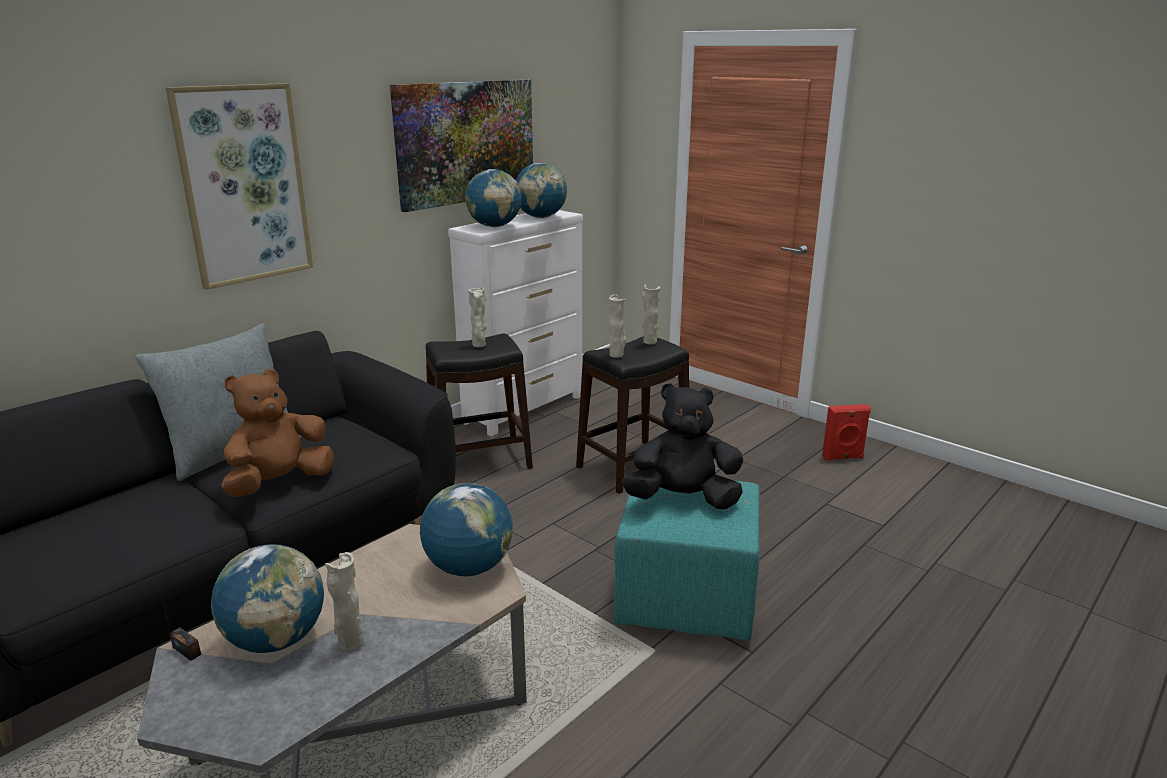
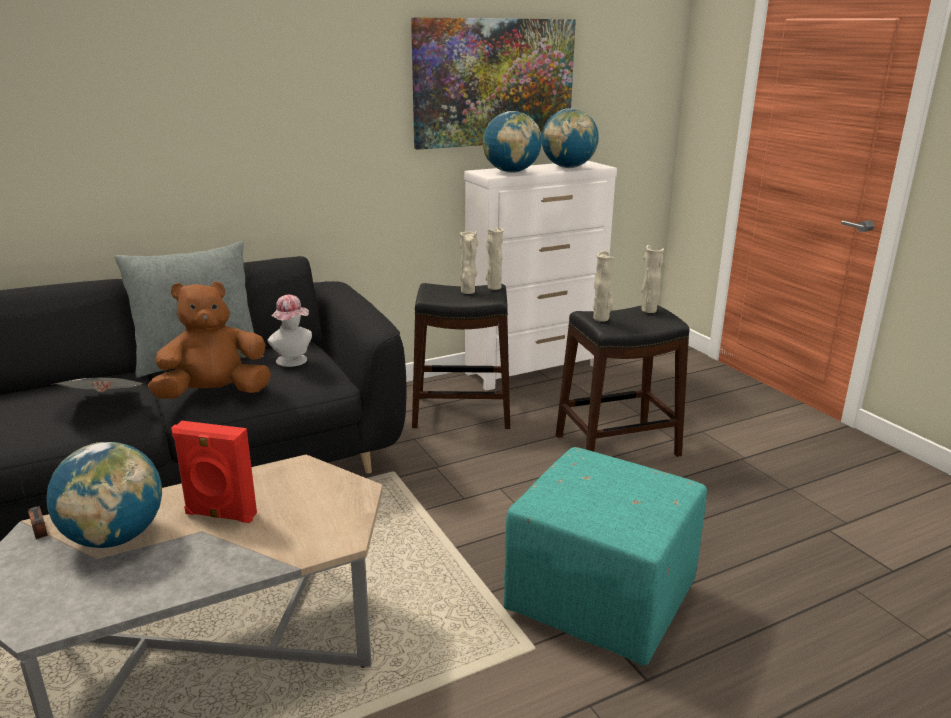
camera: 20 degrees right, 0 degrees up
(168, 514) = (106, 404): none -> newspaper
(244, 185) = (250, 108): picture -> none
(339, 438) = (293, 362): none -> hat
(350, 644) = (172, 558): beige vase -> beige vase (493, 287)
(469, 568) = (330, 509): globe -> none
(683, 499) = (601, 485): black plush toy -> none
(843, 457) = (877, 481): red speaker -> red speaker (220, 515)

